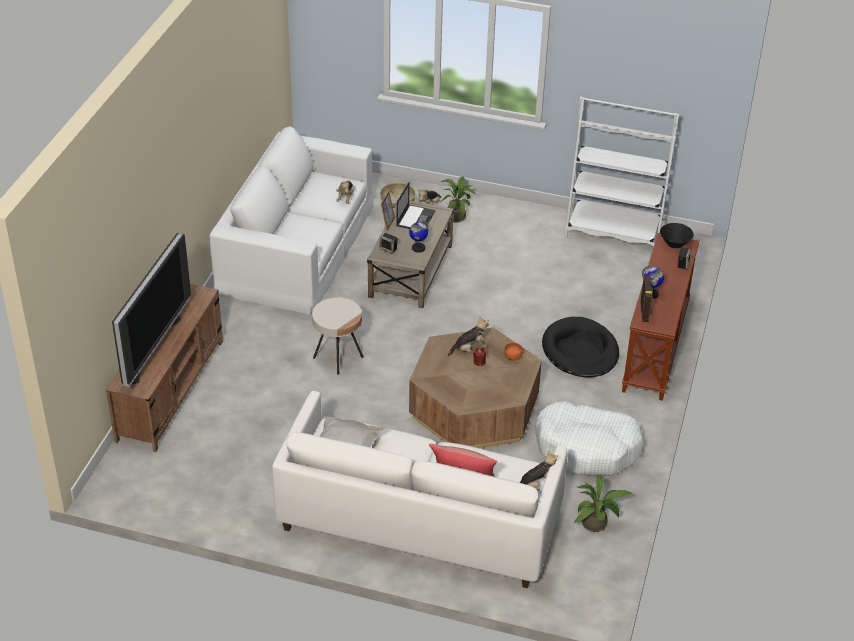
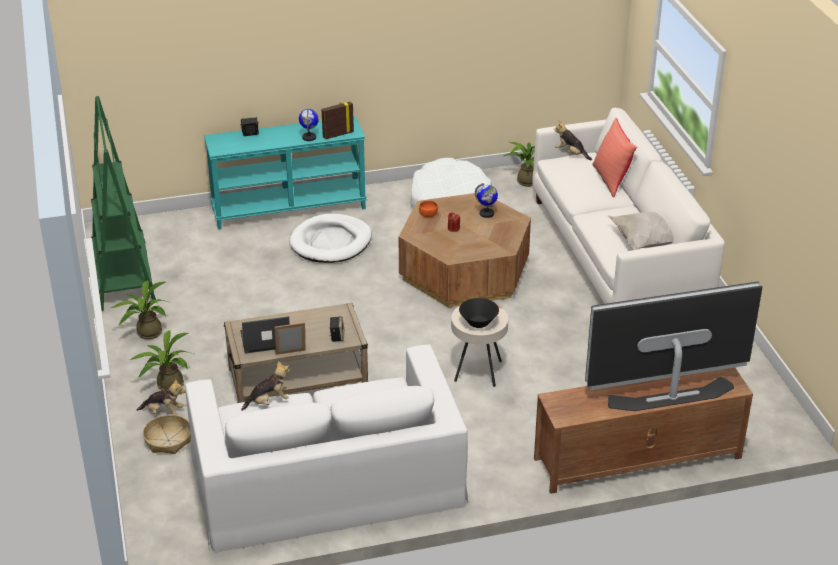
camera: 120 degrees left, 5 degrees down
(418, 248) = (317, 318): globe -> globe (486, 214)
(469, 349) = (442, 238): plush toy -> none
(527, 223) = (146, 332): none -> potted plant
(580, 351) = (331, 242): black dog bed -> white dog bed
(613, 233) = (123, 275): white bookcase -> green bookcase
(656, 347) = (289, 208): brown console table -> turquoise console table
(674, 244) = (221, 144): black bowl -> black bowl (478, 323)

